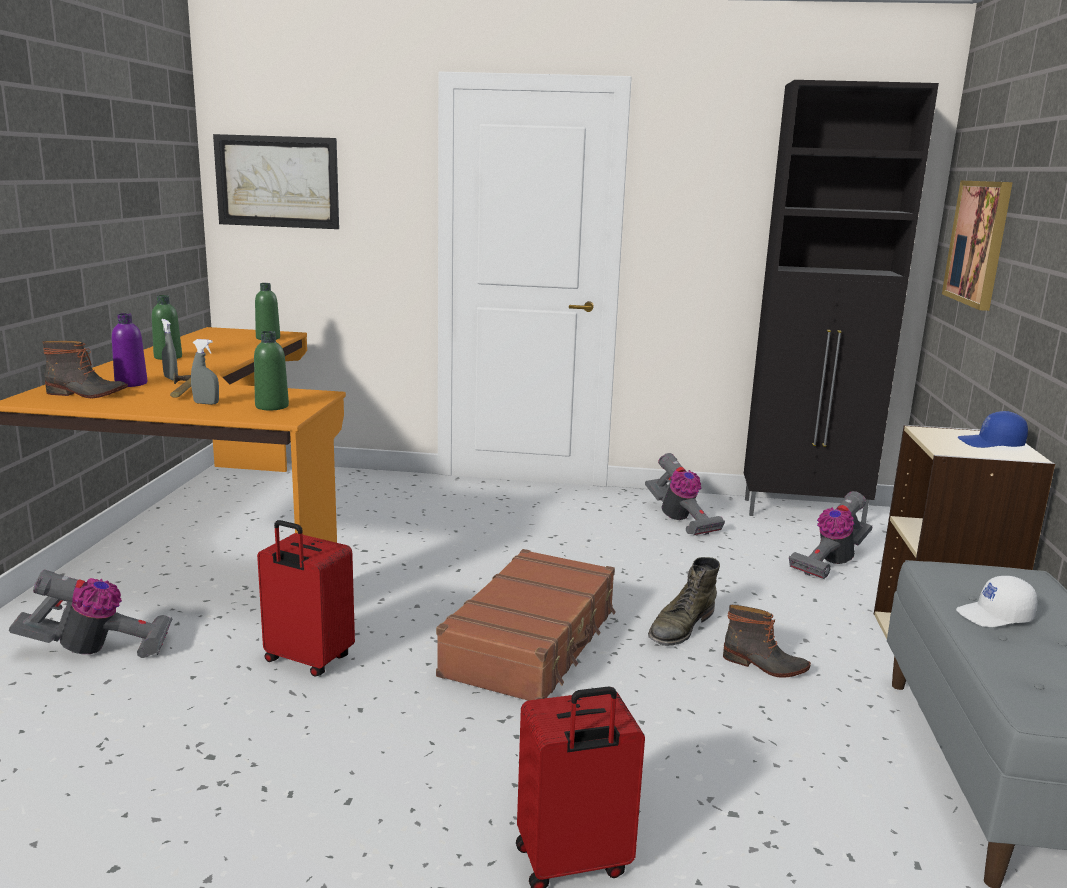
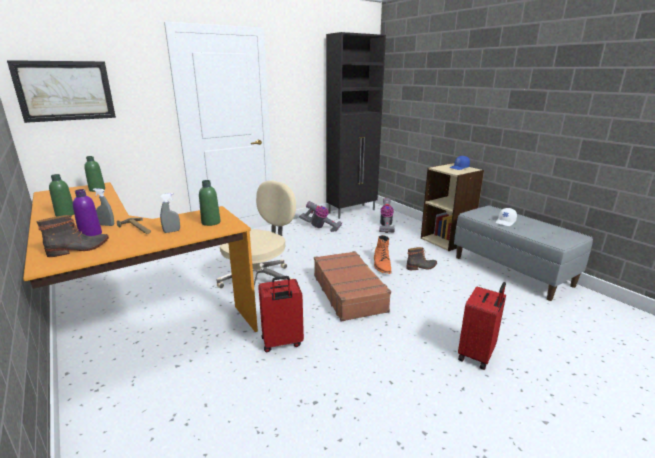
camera: 40 degrees left, 5 degrees up
(98, 650) = (171, 395): vacuum cleaner -> none
(427, 563) = (259, 280): none -> beige office chair
(681, 627) = (382, 265): green boot -> orange boot
(978, 243) = (410, 97): picture -> none

